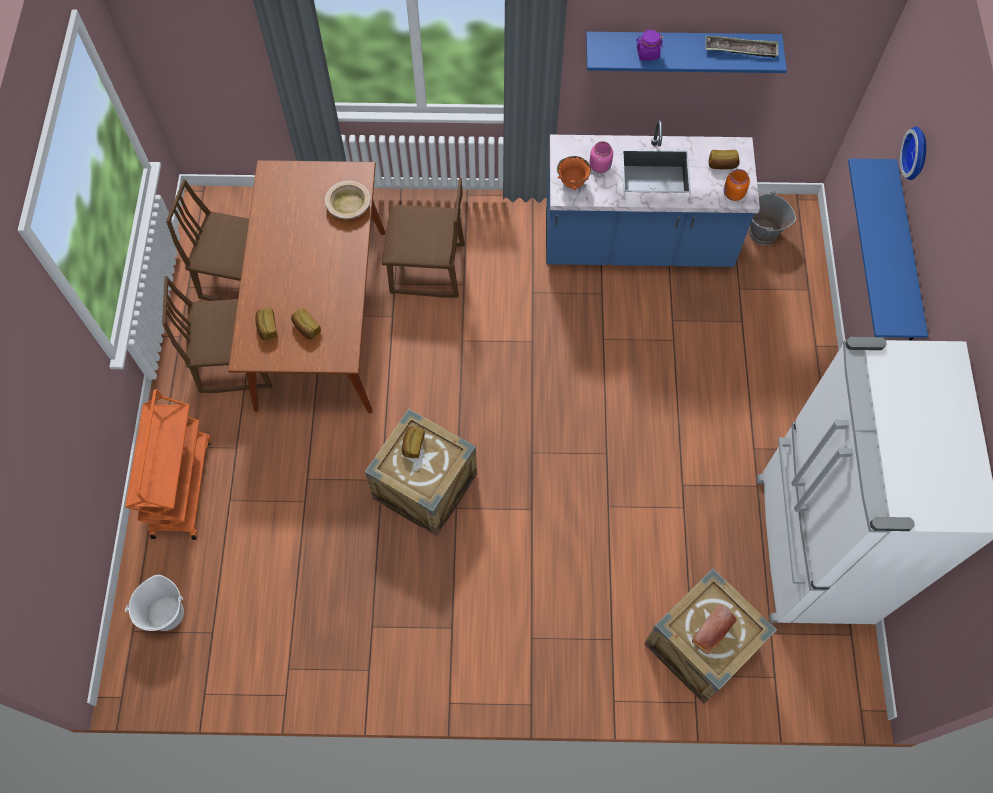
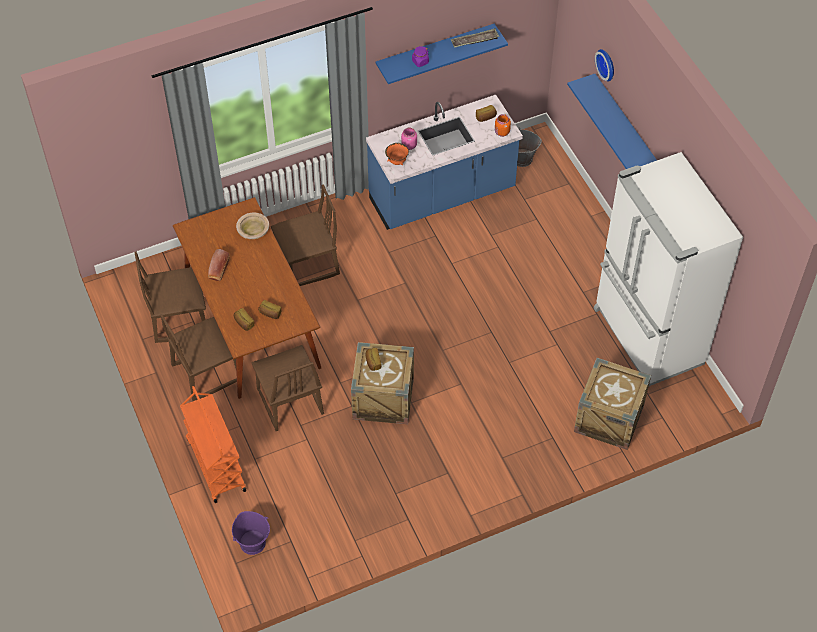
camera: 25 degrees left, 10 degrees down
(167, 614) = (253, 543): white bucket -> purple bucket
(310, 442) = (289, 402): none -> brown chair
(711, 633) = (614, 393): bread -> bread (218, 270)

